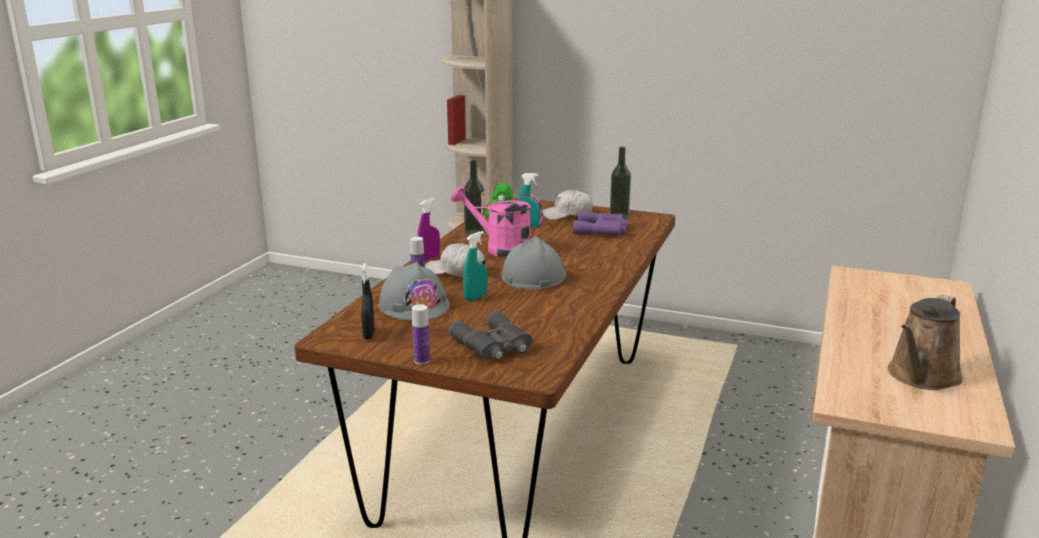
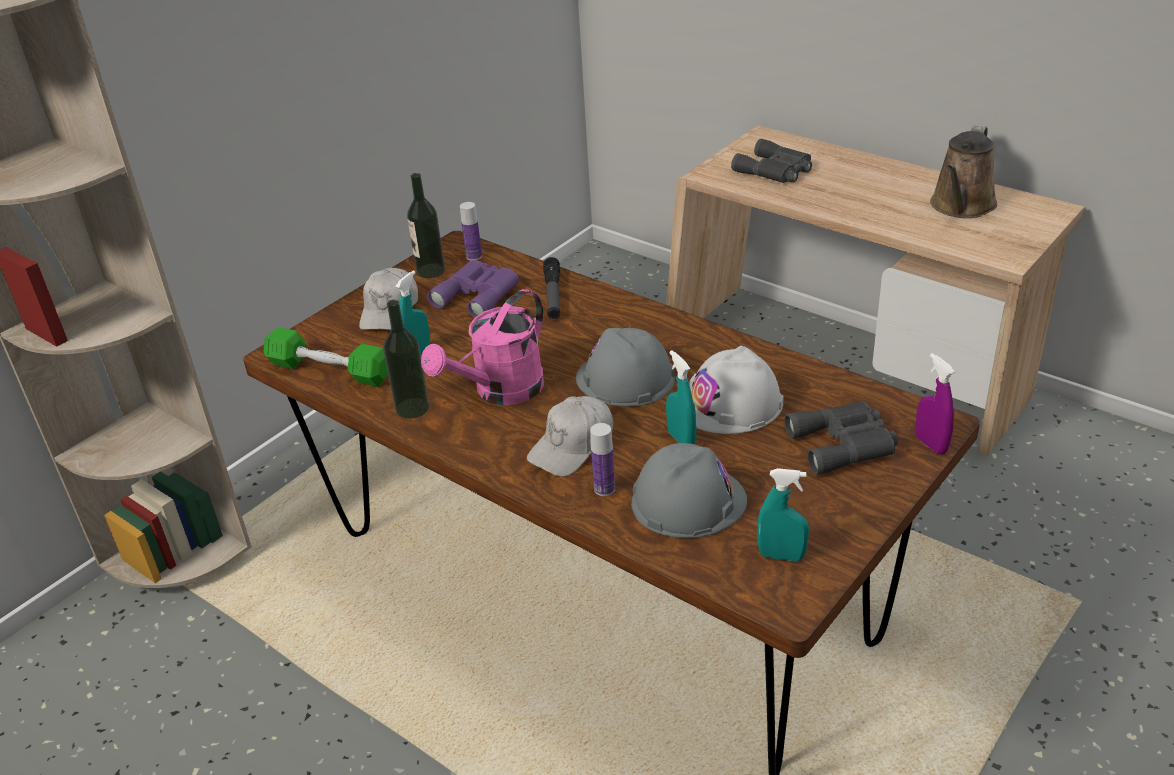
camera: 70 degrees left, 15 degrees up
(369, 334) = (781, 556): black spray bottle -> turquoise spray bottle
(422, 360) = (878, 511): bottle -> bottle (474, 256)
(429, 258) = (498, 467): purple spray bottle -> purple spray bottle (930, 444)
(522, 308) = (731, 404): none -> white hard hat
(617, 247) = (553, 295): none -> flashlight
(887, 294) = (775, 170): none -> grey binoculars
(921, 377) = (961, 206): brown watering can -> brown watering can turned 60 degrees clockwise

